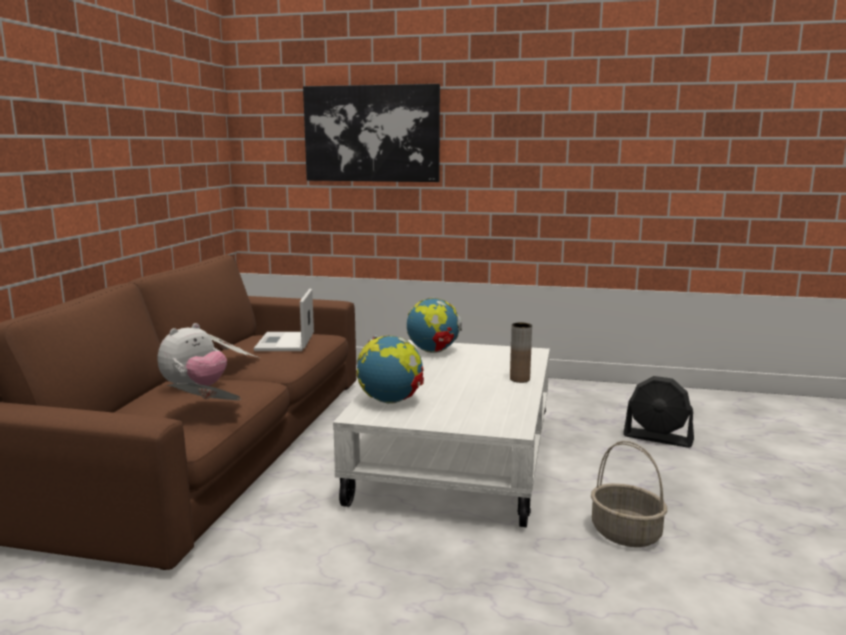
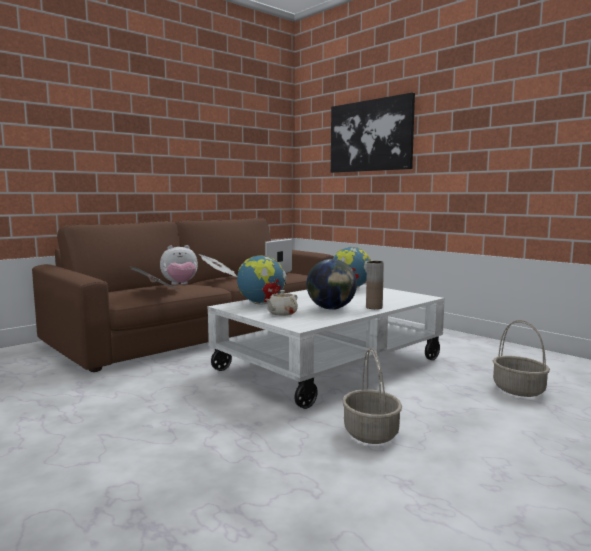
camera: 35 degrees right, 5 degrees down
(451, 413) = (281, 314): none -> beige teapot
(484, 392) = (331, 309): none -> globe
(658, 438) = (519, 390): black fan -> basket

